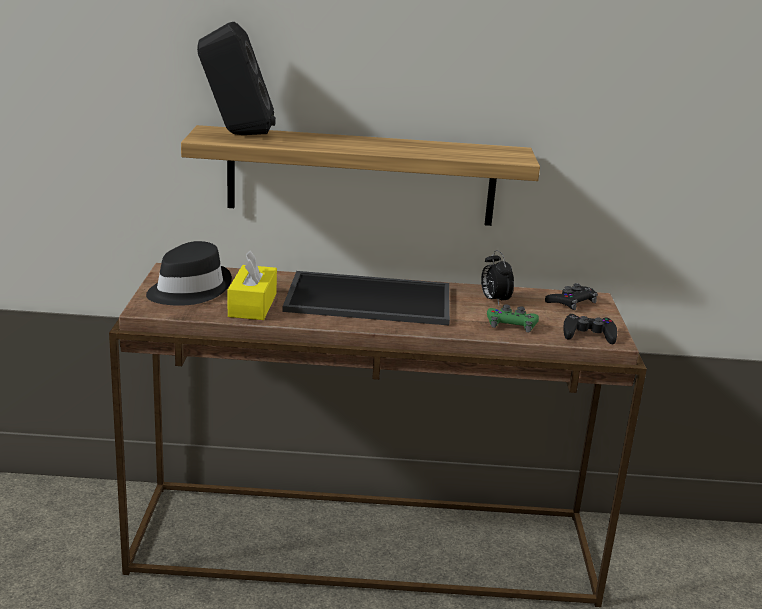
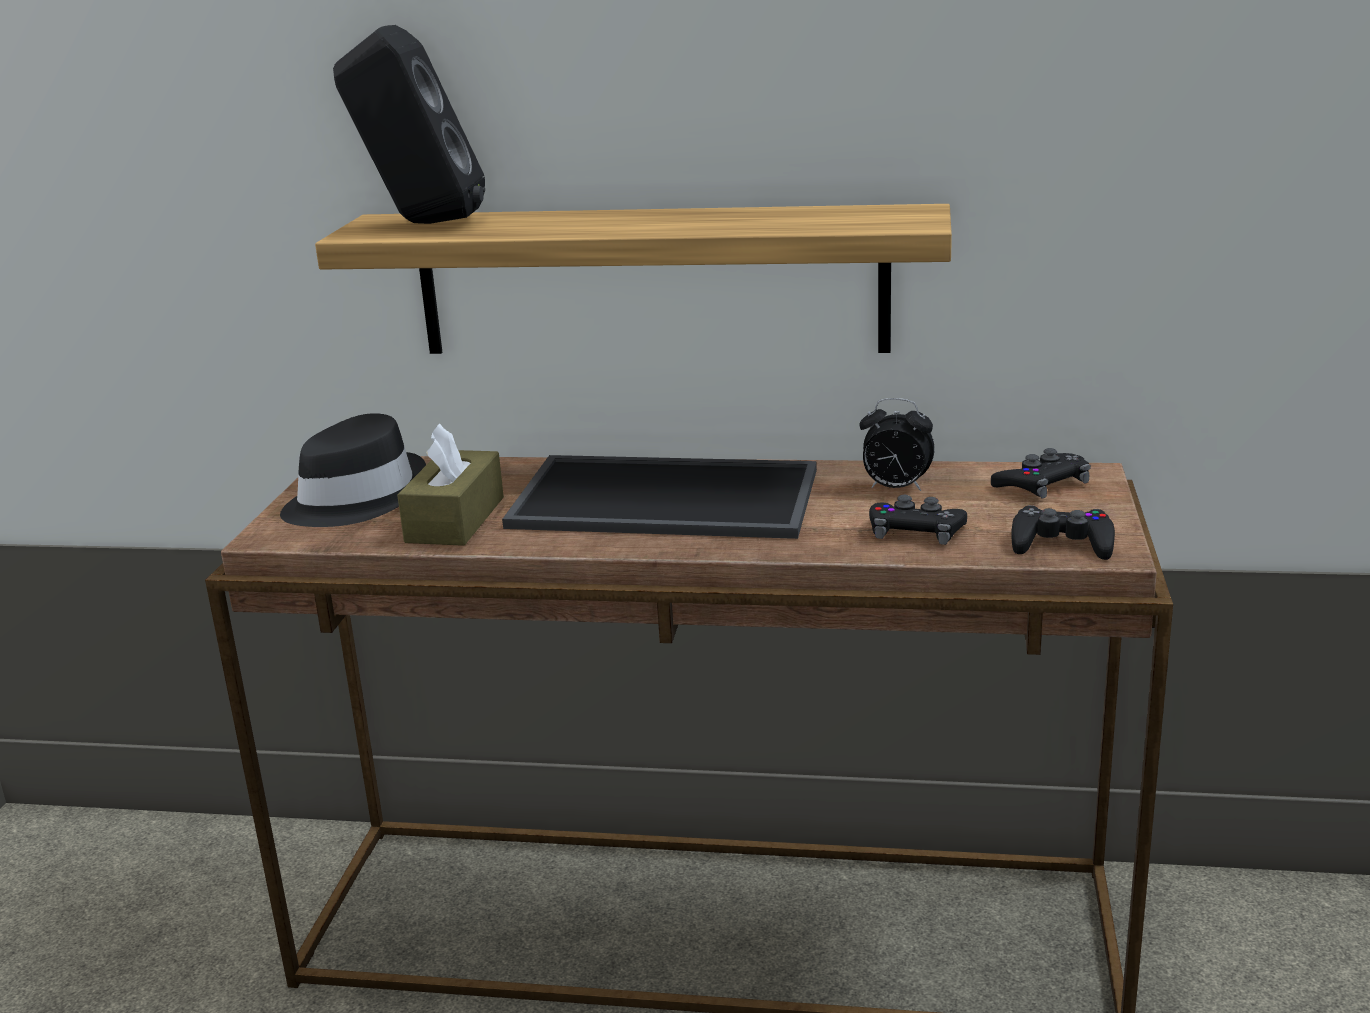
camera: 10 degrees right, 0 degrees up
(252, 305) = (455, 520): yellow tissue box -> brown tissue box
(494, 300) = (895, 488): alarm clock -> alarm clock turned 60 degrees counterclockwise
(511, 324) = (916, 531): green game controller -> black game controller

